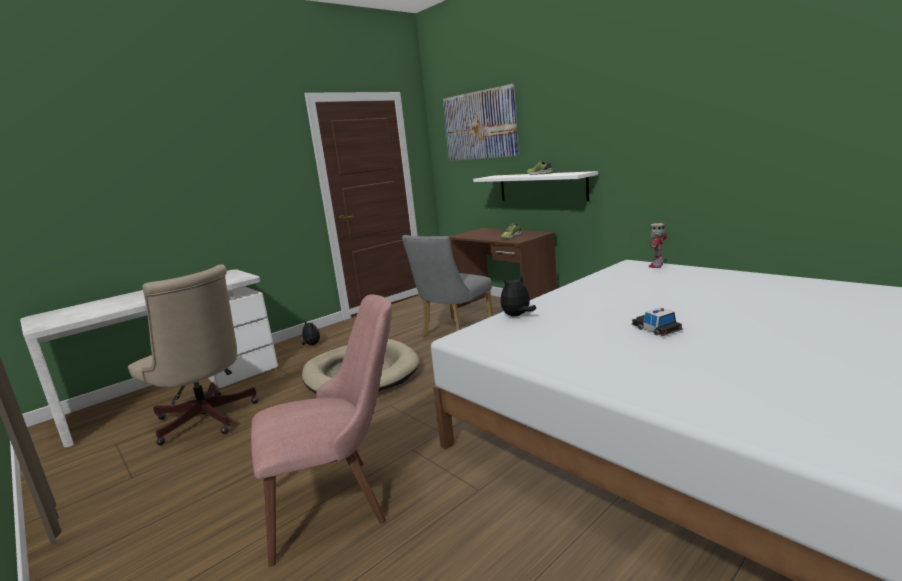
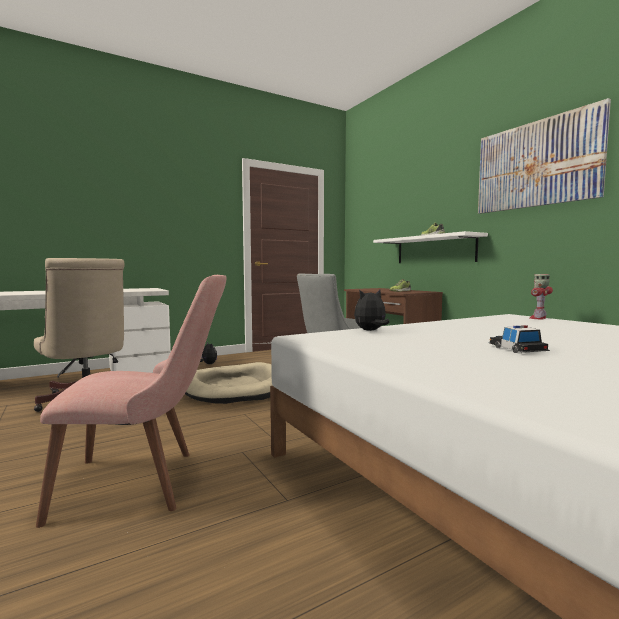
camera: 10 degrees right, 10 degrees down
(479, 125) = (386, 197): picture -> picture (536, 164)

